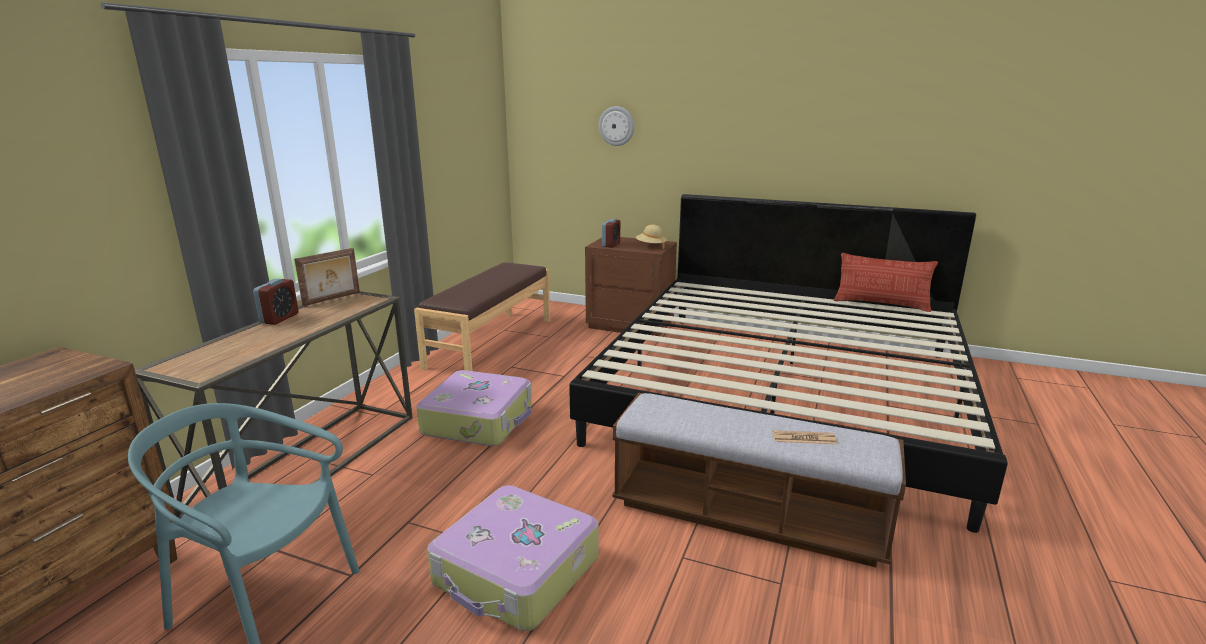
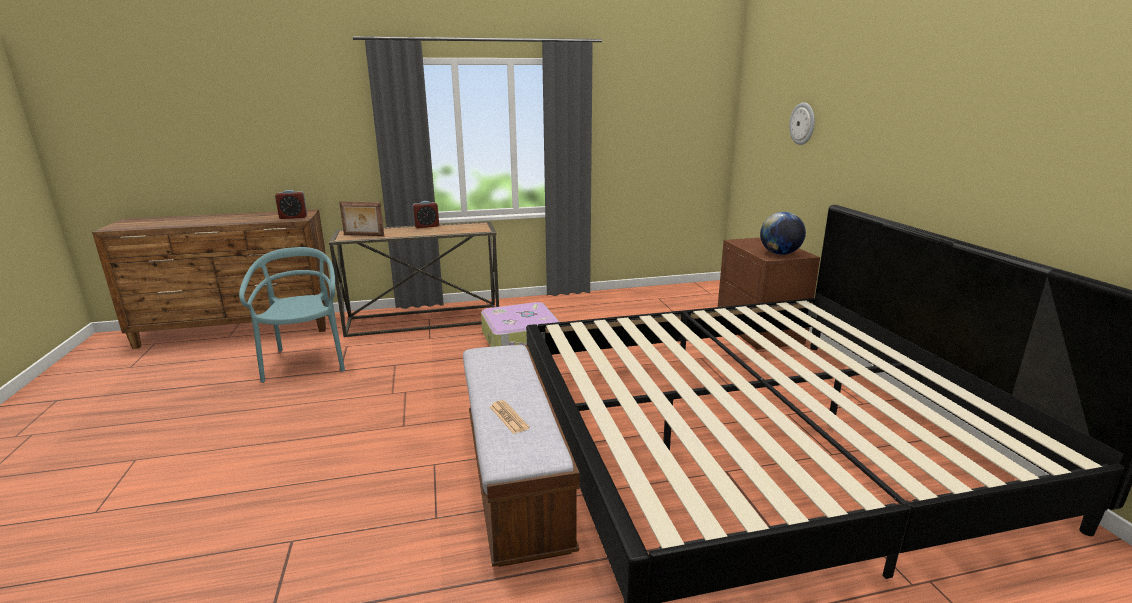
camera: 55 degrees right, 0 degrees up
(332, 299) = (469, 224): picture frame -> picture frame (363, 235)
(490, 342) = (630, 302): brown bench -> none
(516, 572) = (374, 412): suitcase -> none
(611, 245) = (749, 244): alarm clock -> alarm clock (293, 217)
(651, 246) = (780, 253): beige hat -> globe
(881, 304) = (999, 407): pillow -> none

